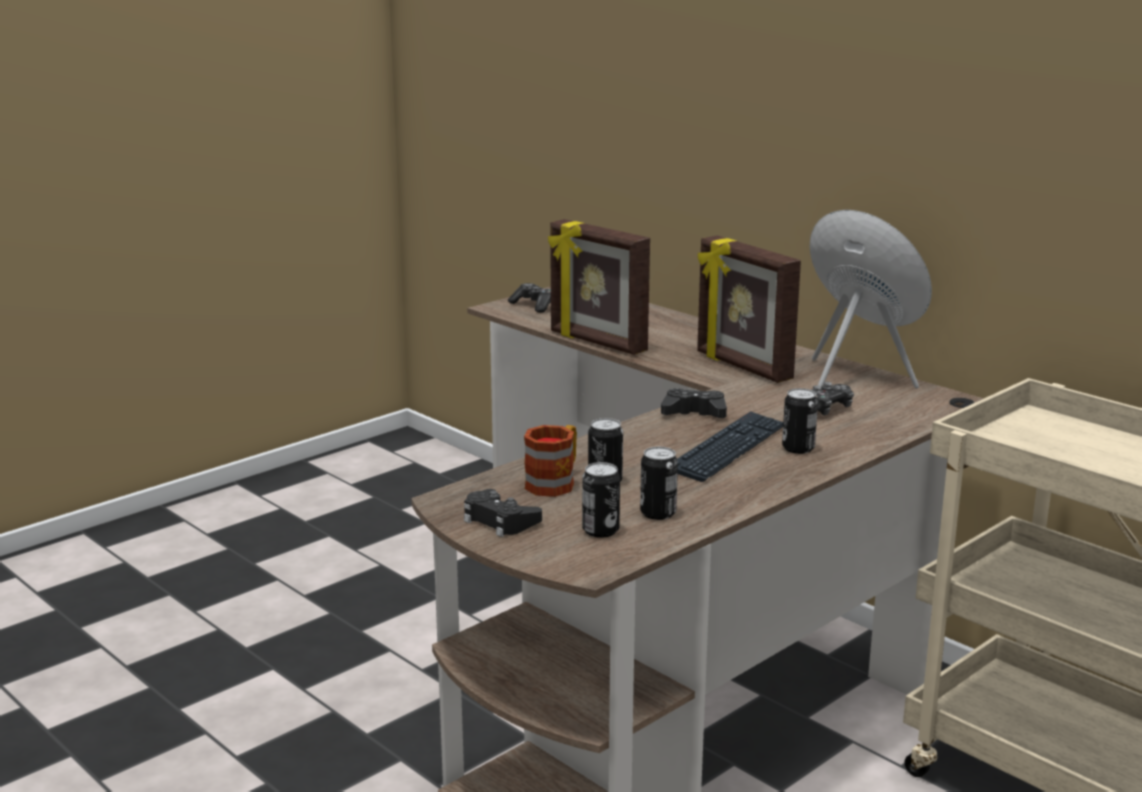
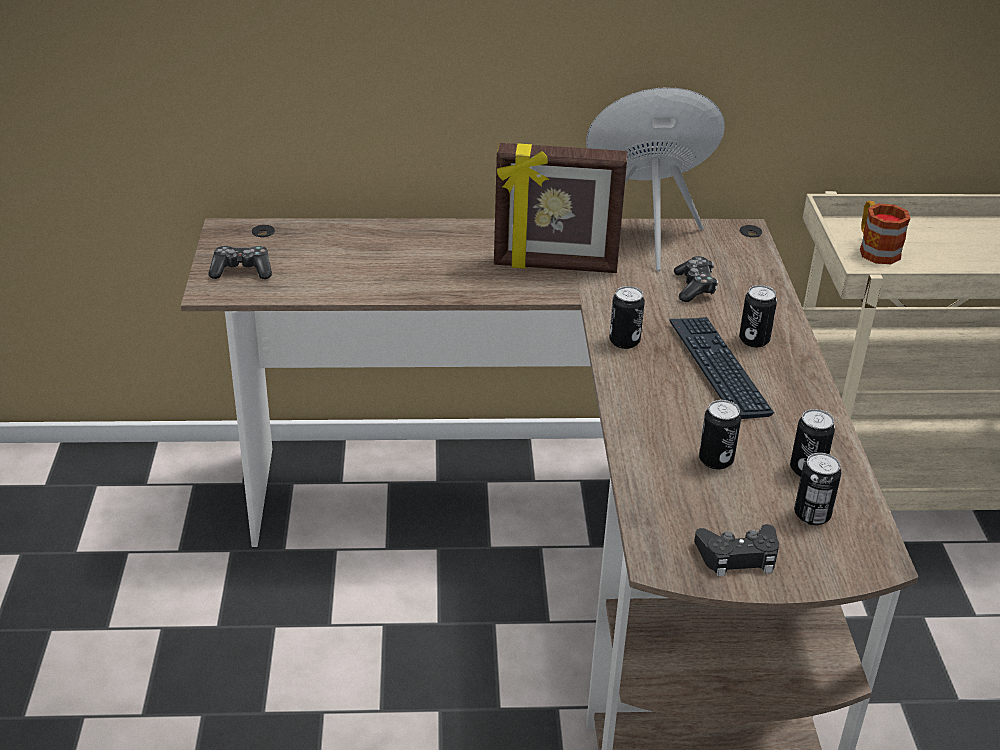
camera: 50 degrees left, 15 degrees up
(555, 482) = (688, 485): mug -> mug (875, 249)
(596, 342) = (393, 294): picture frame -> none
(694, 413) = (624, 341): black game controller -> can

